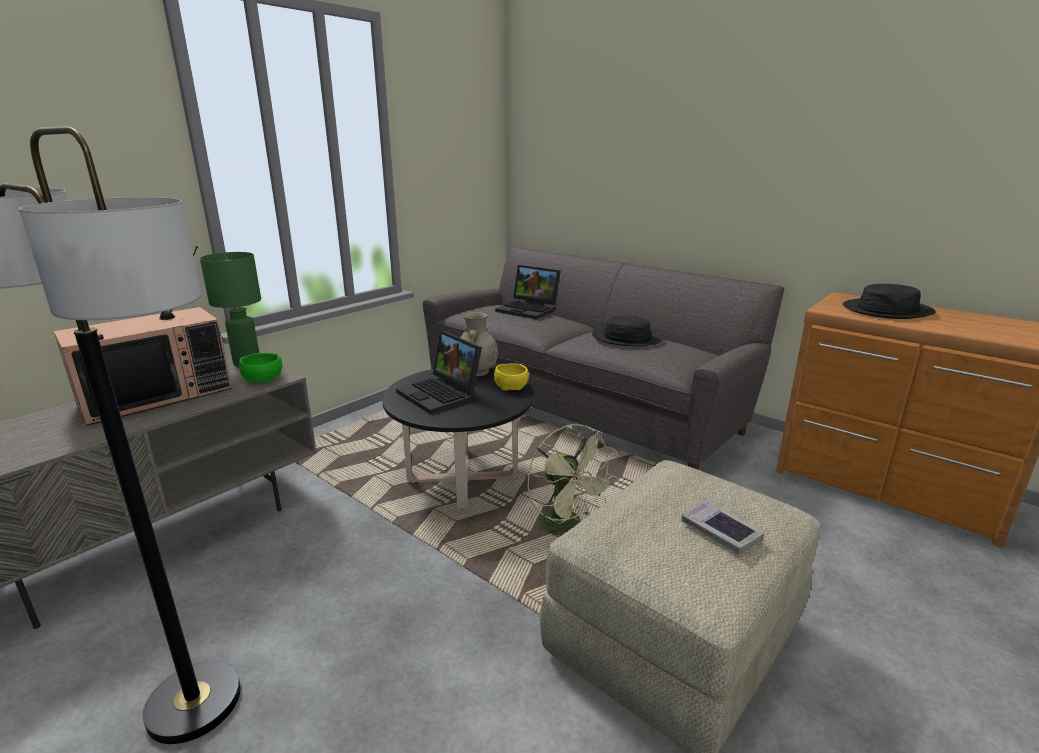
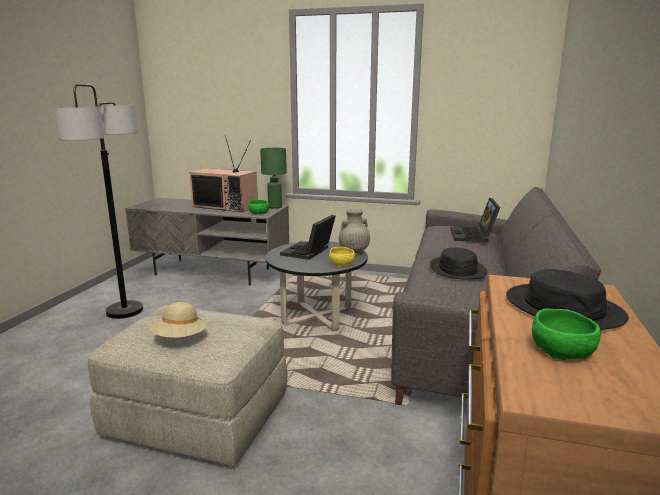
camera: 65 degrees right, 5 degrees down
(568, 528) = (289, 361): green fan -> none
(720, 532) = (180, 339): book -> beige hat
(971, 326) = (563, 351): none -> green bowl

